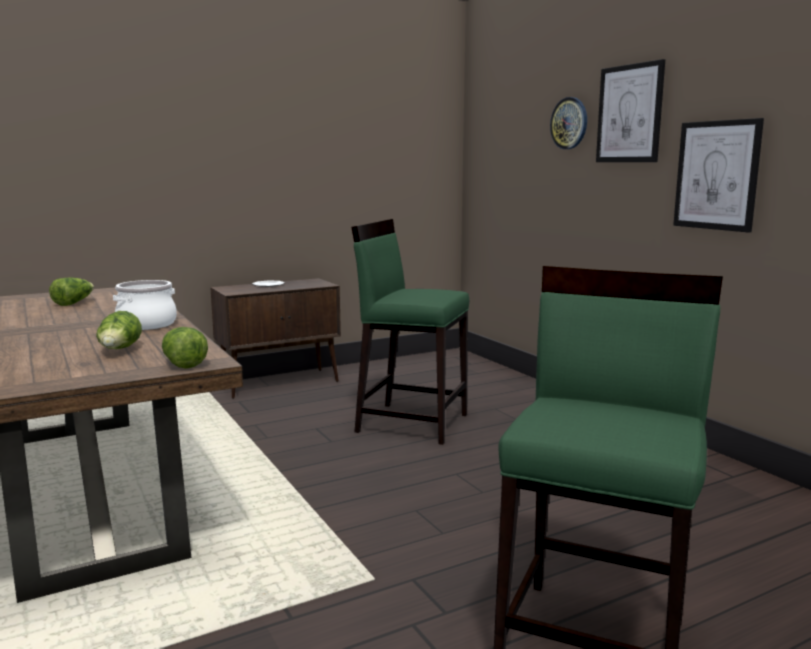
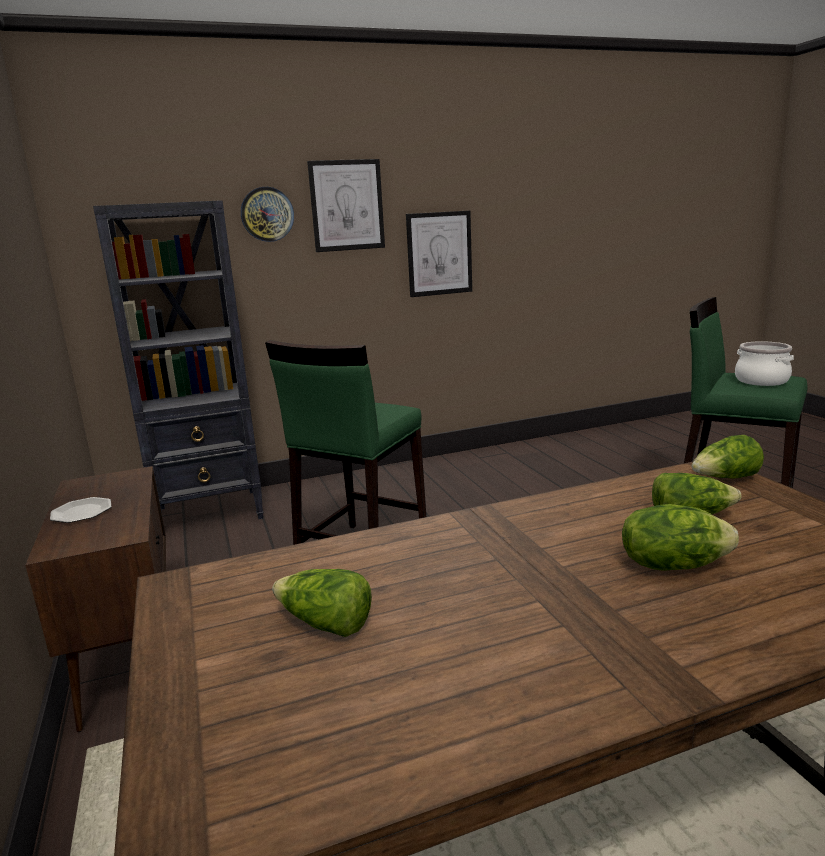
camera: 80 degrees left, 5 degrees up
(59, 343) = (672, 564): none -> lettuce
(146, 324) = (538, 522): cooking pot -> cooking pot (761, 381)
(472, 371) = (211, 513): none -> black bookcase

